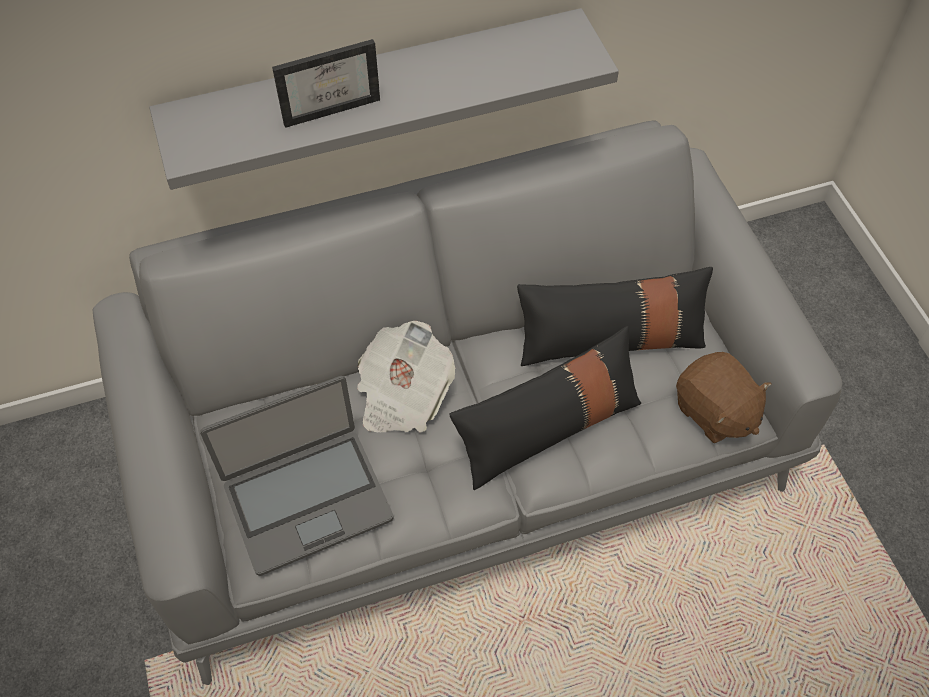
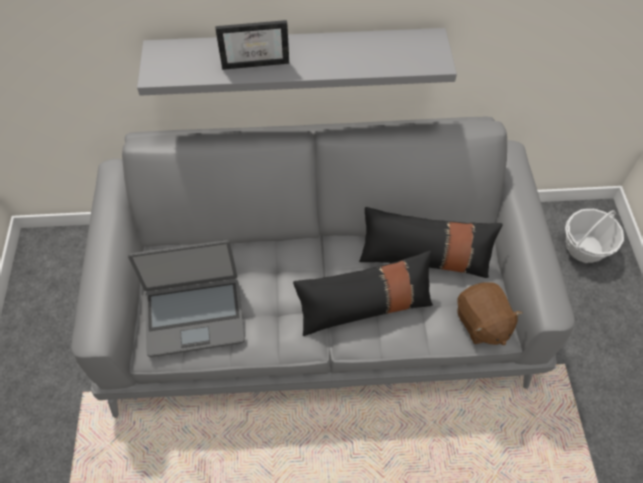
camera: 15 degrees right, 0 degrees up
(402, 394) = (276, 262): newspaper -> none
(805, 278) = (584, 248): none -> basket

